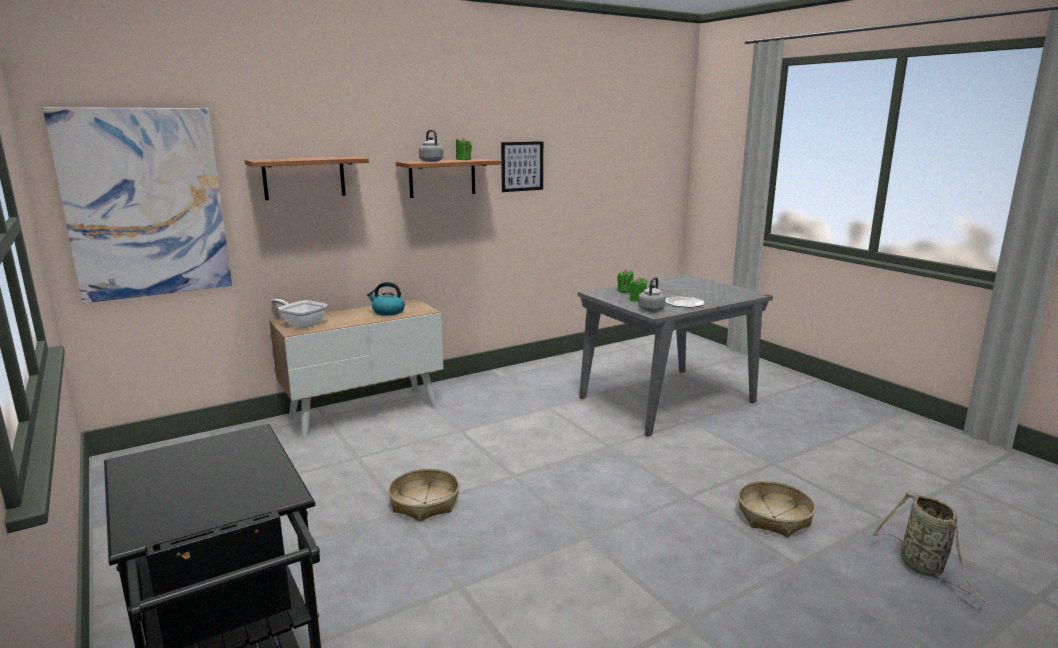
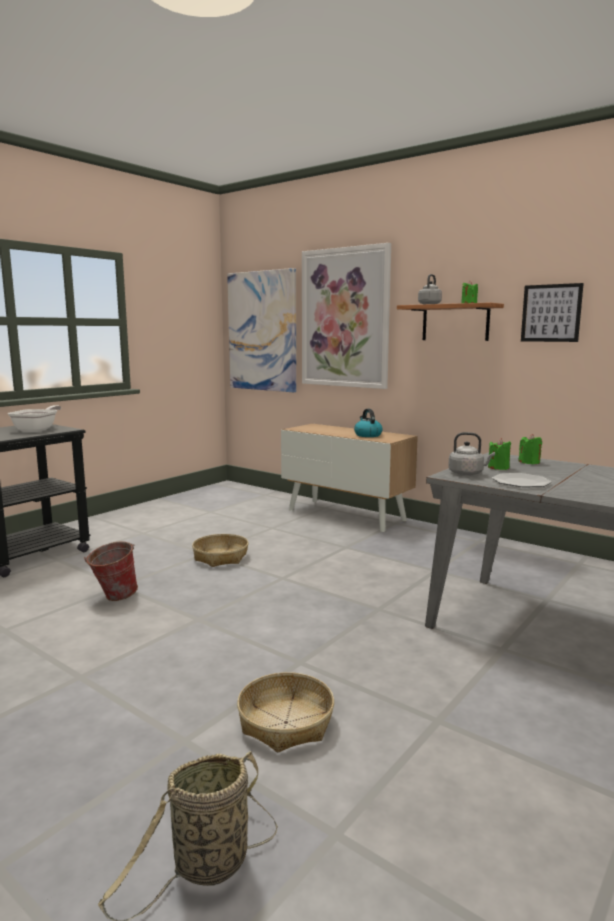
camera: 70 degrees right, 5 degrees down
(301, 324) = (312, 427): frying pan -> frying pan (38, 429)
(304, 178) = (345, 318): shelf -> picture
(493, 592) = (113, 597): none -> bucket

